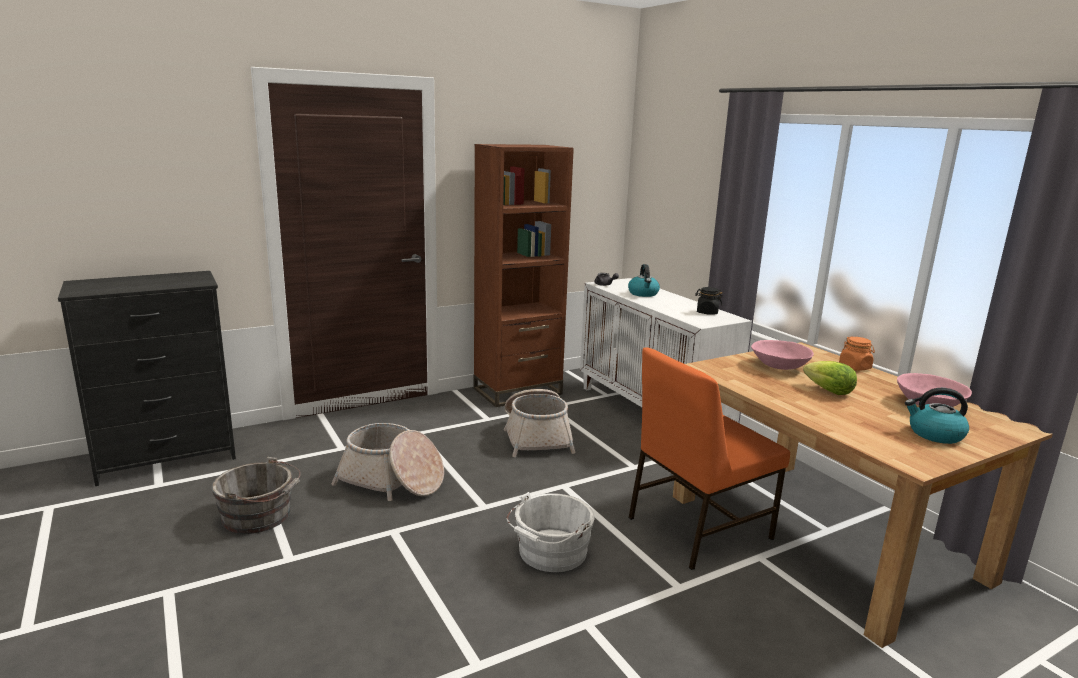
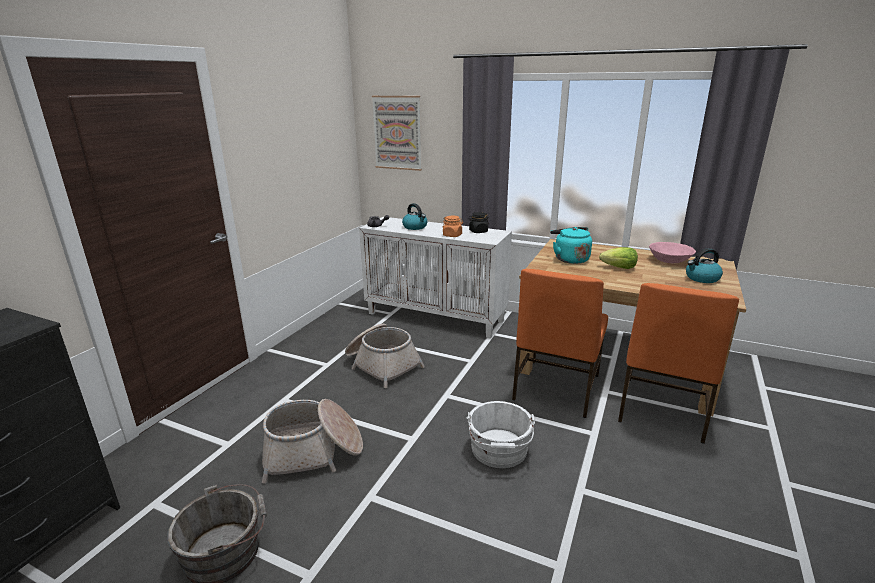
camera: 35 degrees left, 5 degrees up
(518, 391) = (323, 333): brown bookcase -> none
(664, 180) = (397, 133): none -> picture
(779, 366) = (569, 259): pink bowl -> turquoise kettle
(811, 606) = (661, 409): none -> orange chair
(855, 367) = (602, 248): orange jar -> orange jar (452, 235)

